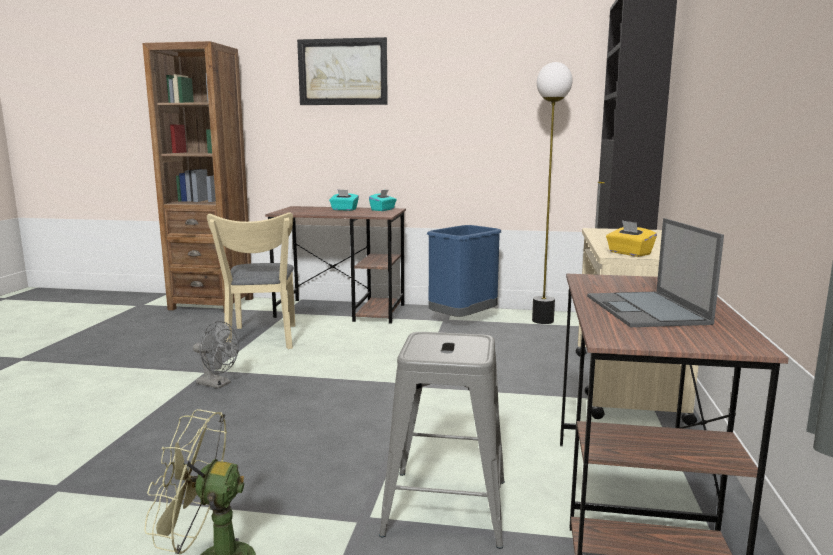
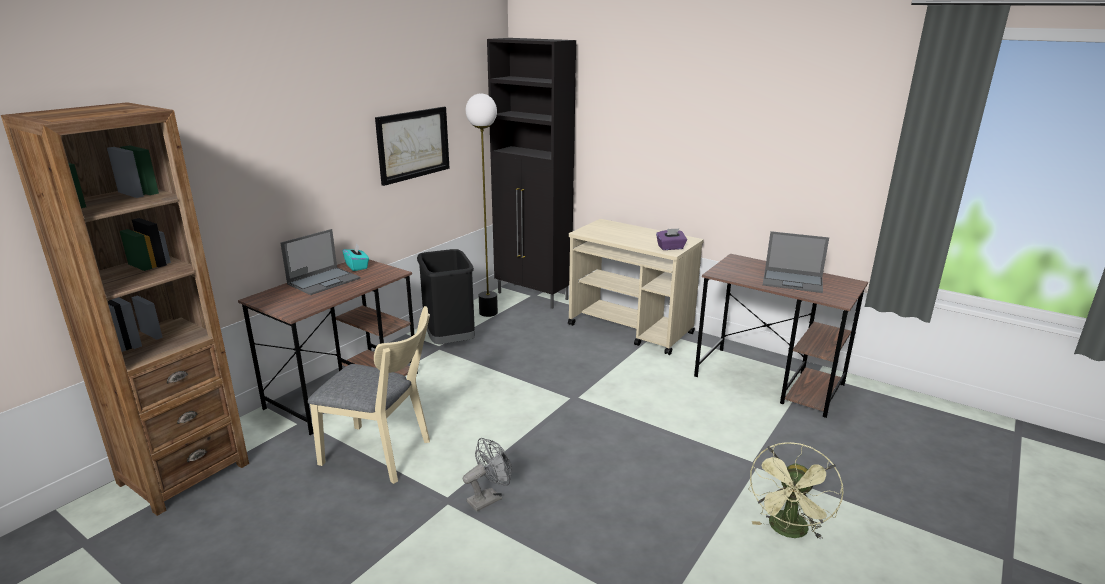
camera: 65 degrees left, 10 degrees up
(343, 72) = (275, 118): picture -> picture (413, 144)
(344, 209) = (324, 281): turquoise tissue box -> laptop
(446, 507) = (751, 433): grey stool -> none
(462, 320) = (449, 341): blue trash can -> black trash can
(629, 253) = (670, 248): yellow tissue box -> purple tissue box

